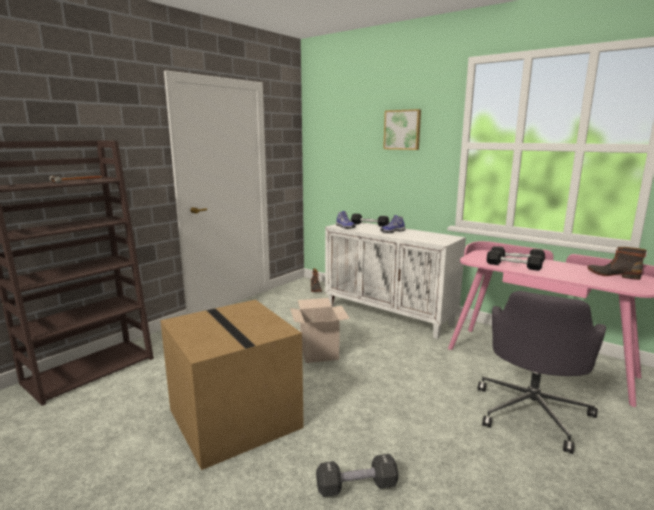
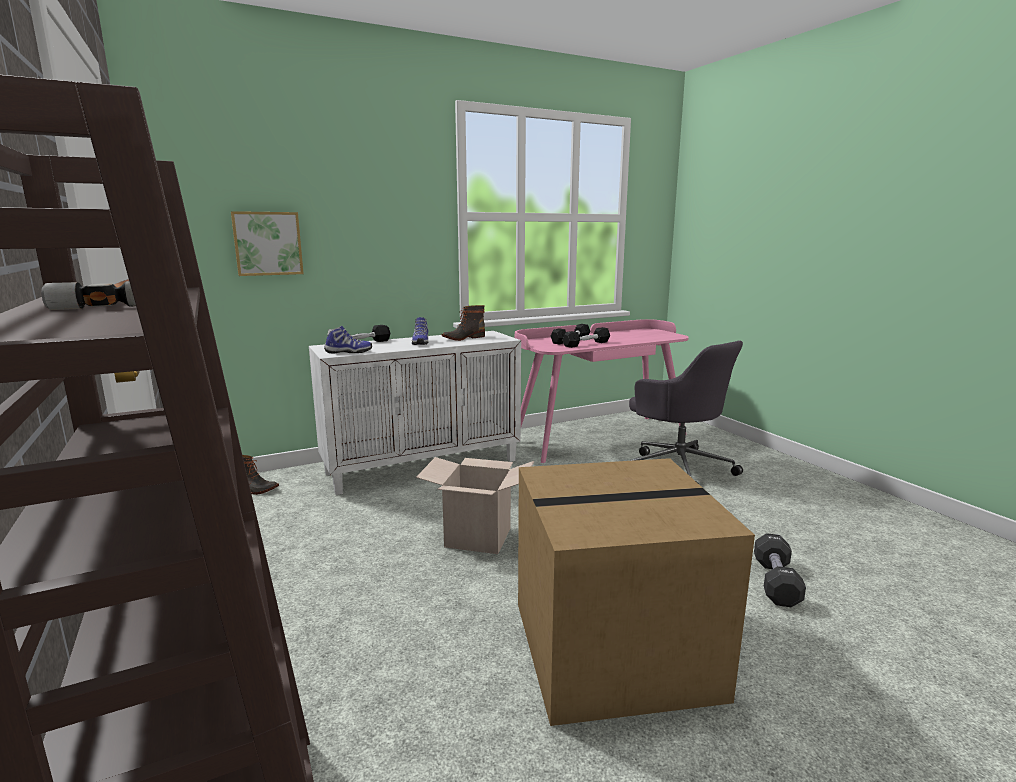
camera: 65 degrees left, 0 degrees up
(402, 130) = (370, 192): picture -> picture (267, 243)
(613, 275) = (636, 332): boot -> boot (463, 338)

